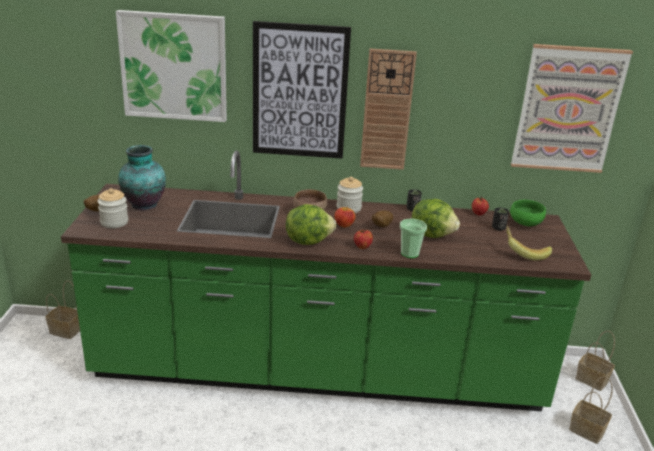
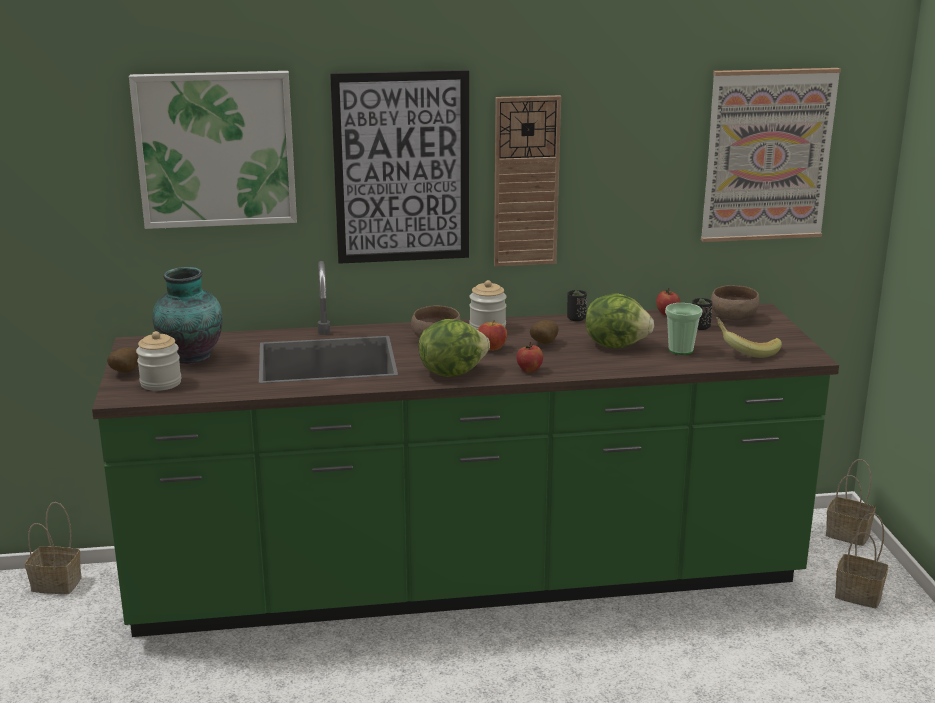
camera: 10 degrees left, 5 degrees down
(409, 253) = (596, 370): cup -> cup (680, 350)
(525, 224) = (733, 318): green bowl -> brown bowl

